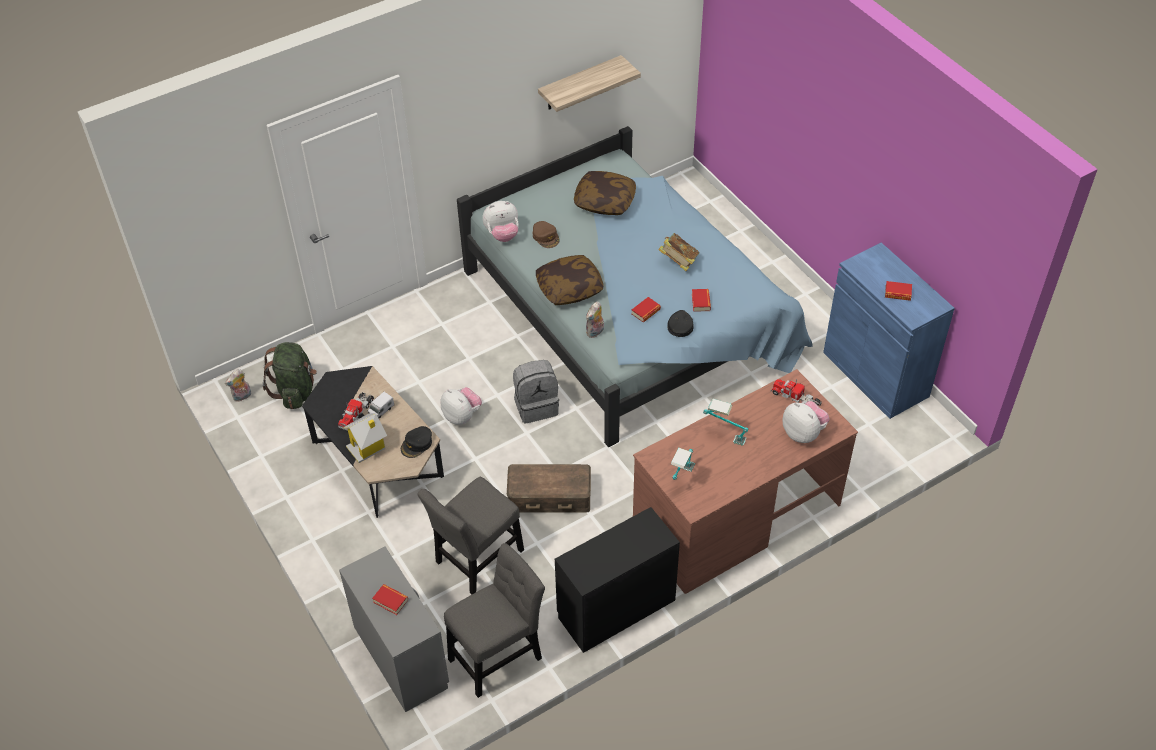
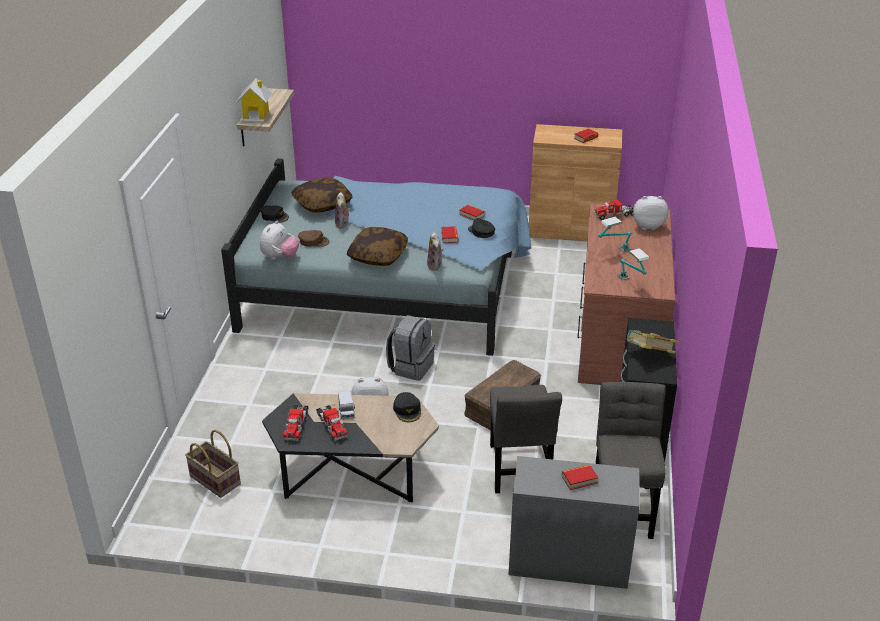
camera: 50 degrees left, 15 degrees down
(242, 397) = (172, 516): plush toy -> plush toy (343, 224)
(295, 391) = (214, 480): green backpack -> basket
(338, 394) = (296, 425): none -> toy truck
(367, 447) = (375, 437): toy house -> toy house (256, 116)
(556, 188) = (274, 216): none -> black cap
(678, 262) = (423, 205): book -> book (649, 355)
(875, 374) = (570, 229): blue cabinet -> brown cabinet

